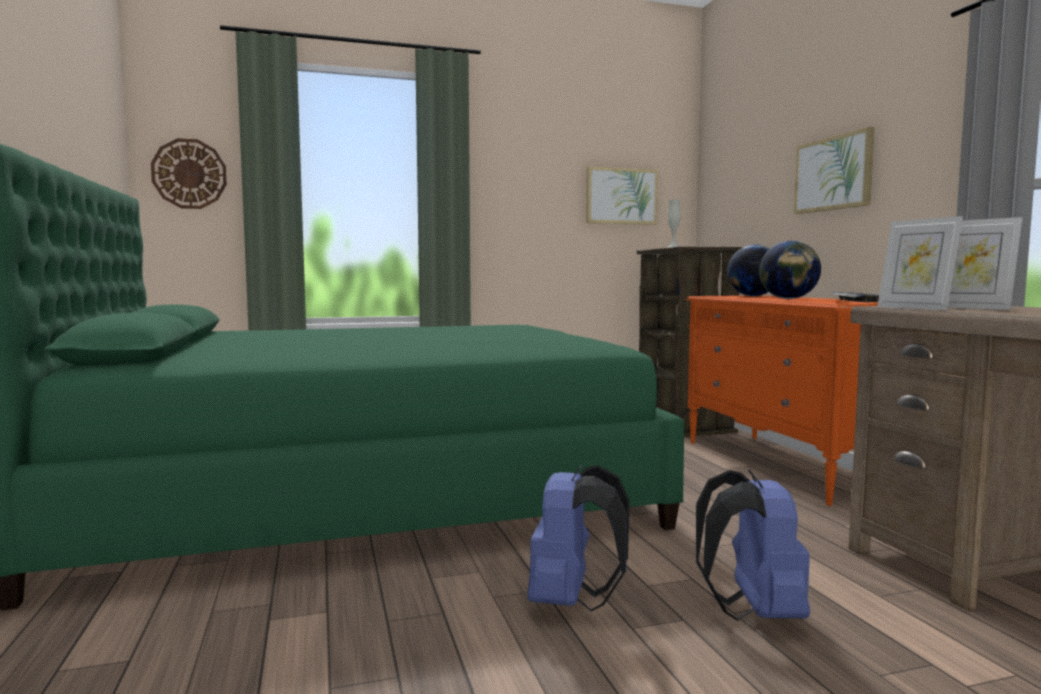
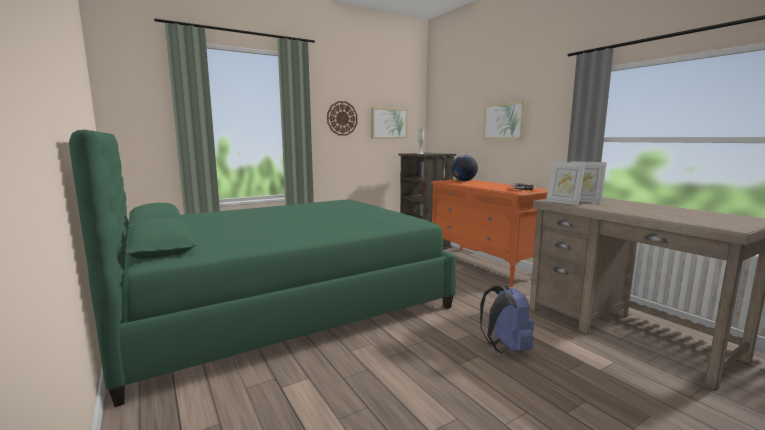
camera: 15 degrees left, 5 degrees up
(189, 174) = (137, 113): wall clock -> wall clock (342, 118)
(572, 601) = (425, 354): blue backpack -> none
(788, 299) = (486, 185): globe -> none

